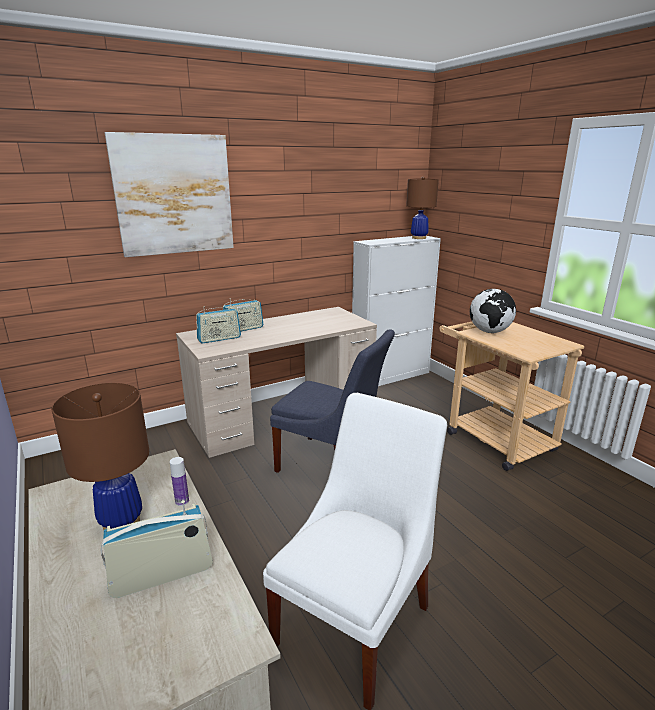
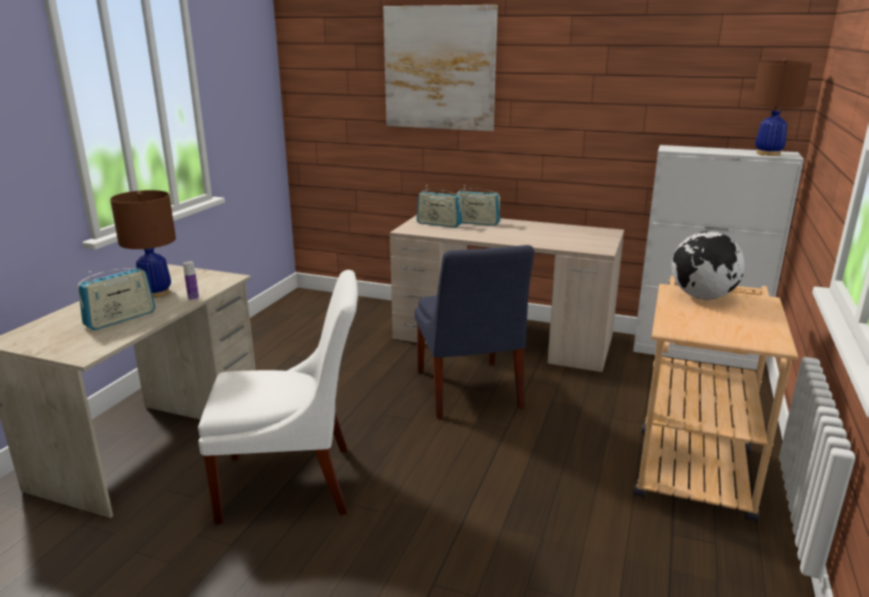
camera: 50 degrees right, 0 degrees up
(162, 575) = (120, 319): radio -> radio turned 105 degrees clockwise

